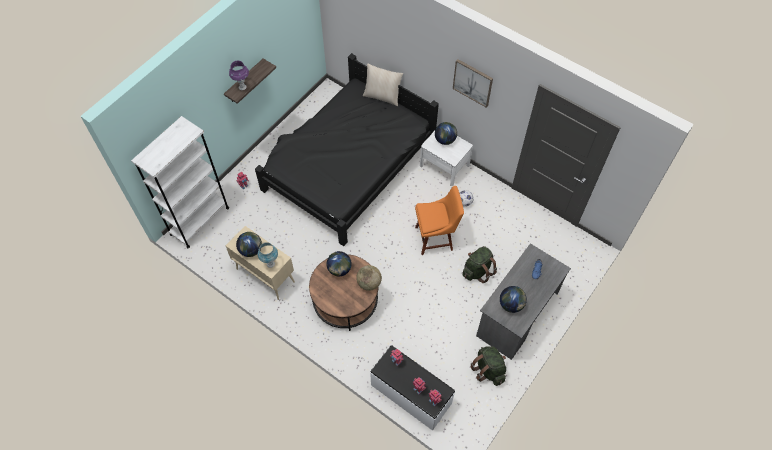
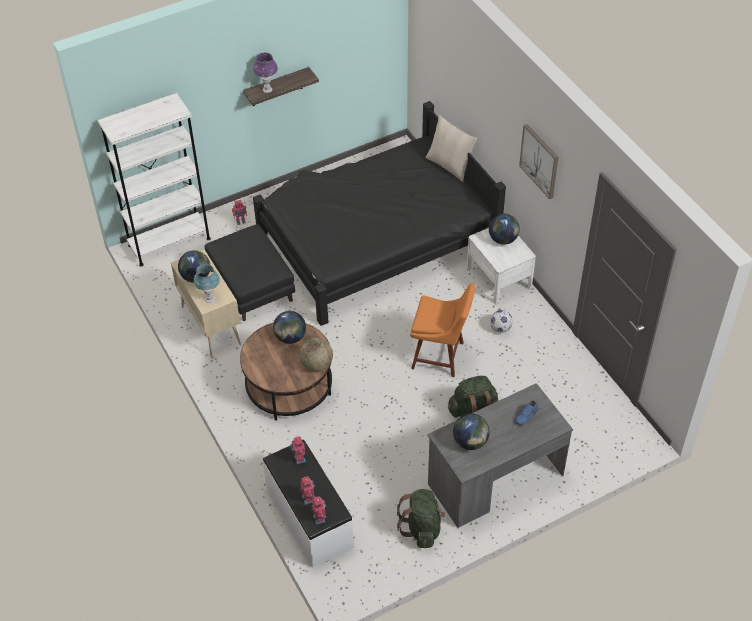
camera: 25 degrees right, 10 degrees down
(279, 234) = (252, 286): none -> black ottoman

